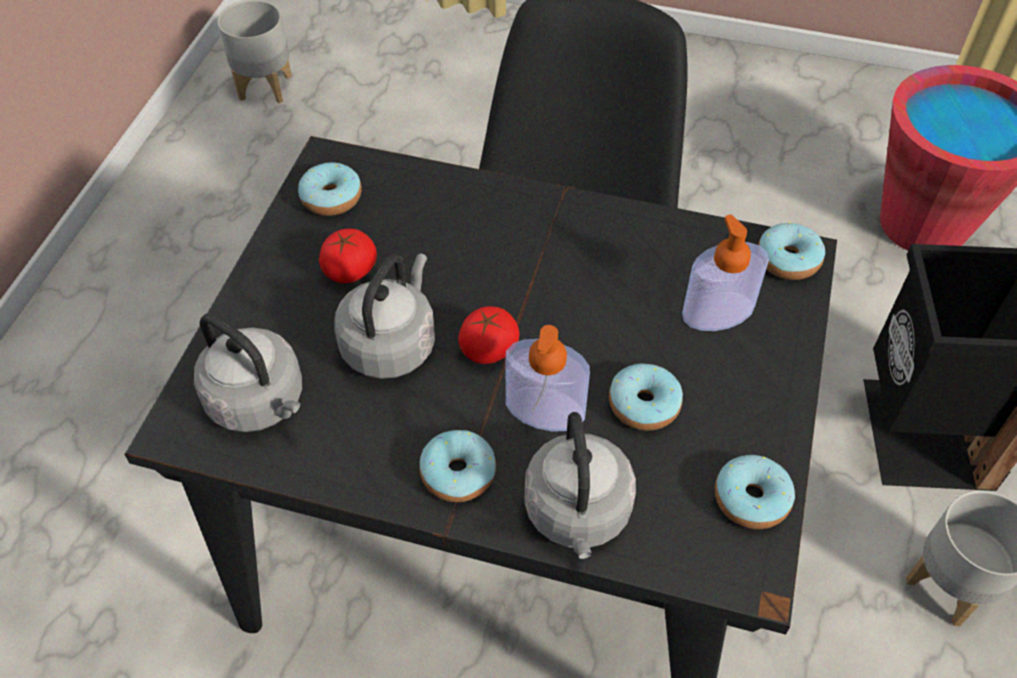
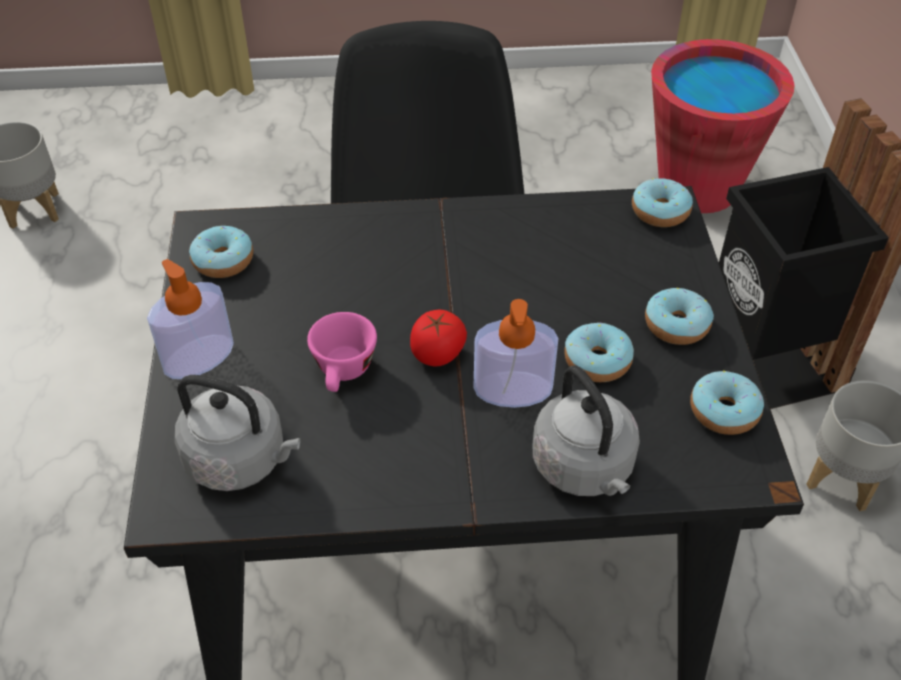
camera: 20 degrees left, 5 degrees down
(350, 271) = (273, 320): tomato -> none
(391, 343) = (344, 373): grey kettle -> pink cup
(458, 473) = (461, 466): donut -> donut (676, 325)
(718, 312) = (622, 268): soap dispenser -> soap dispenser (198, 357)

